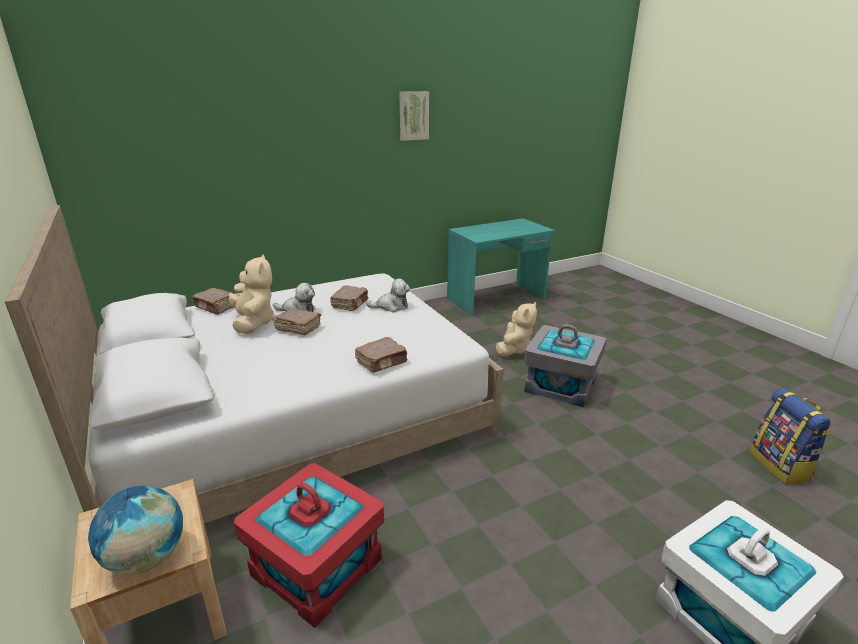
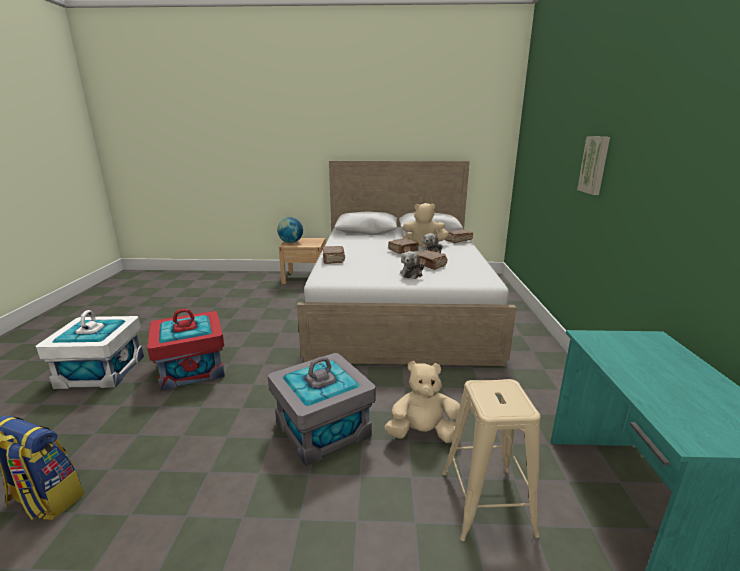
camera: 120 degrees right, 5 degrees down
(316, 567) = (285, 297): red storage box -> red storage box (192, 368)
(413, 115) = (681, 120): picture -> picture (595, 165)
(514, 349) = (423, 434): beige plush toy -> beige plush toy turned 120 degrees clockwise
(539, 325) = (486, 502): none -> beige stool

